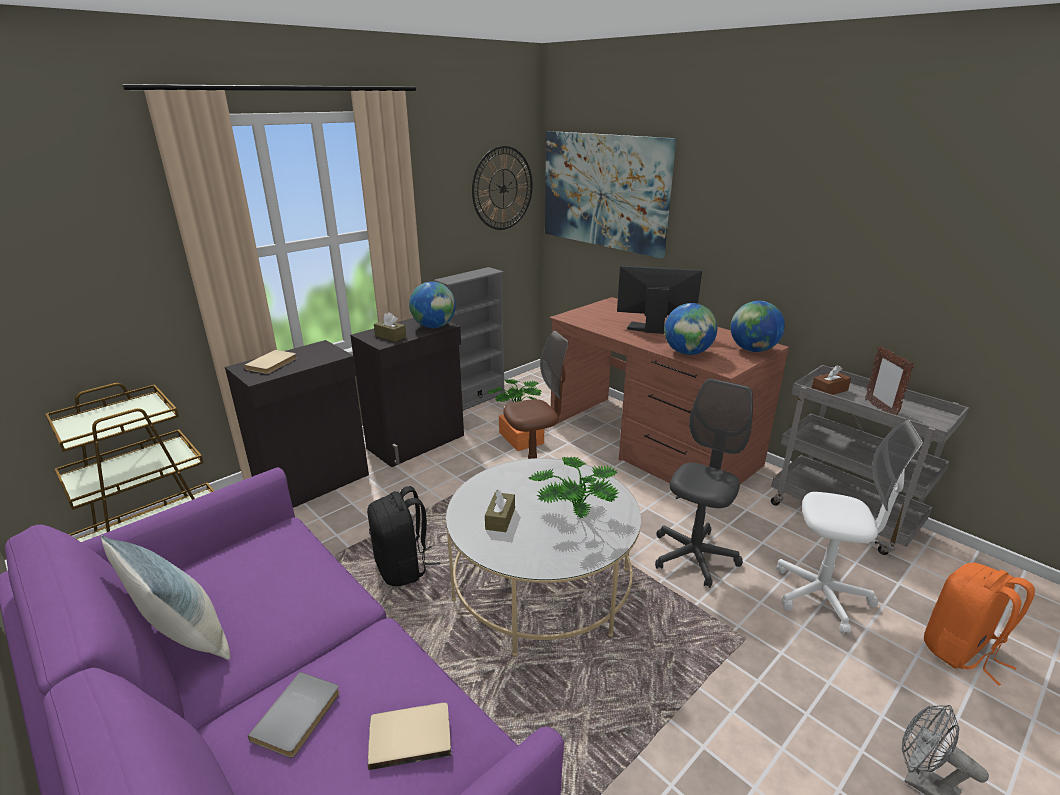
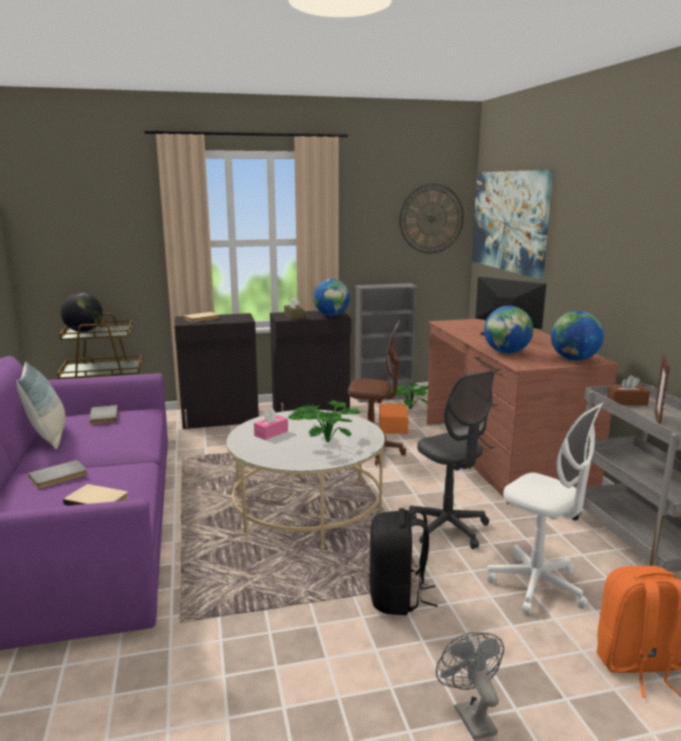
camera: 30 degrees right, 10 degrees down
(87, 423) = (84, 331): none -> globe
(234, 564) = (102, 416): none -> grey book
(403, 567) = (227, 473): black backpack -> black backpack (397, 597)
(500, 518) = (271, 433): brown tissue box -> pink tissue box
(694, 556) = (448, 528): grey office chair -> grey office chair turned 90 degrees clockwise

